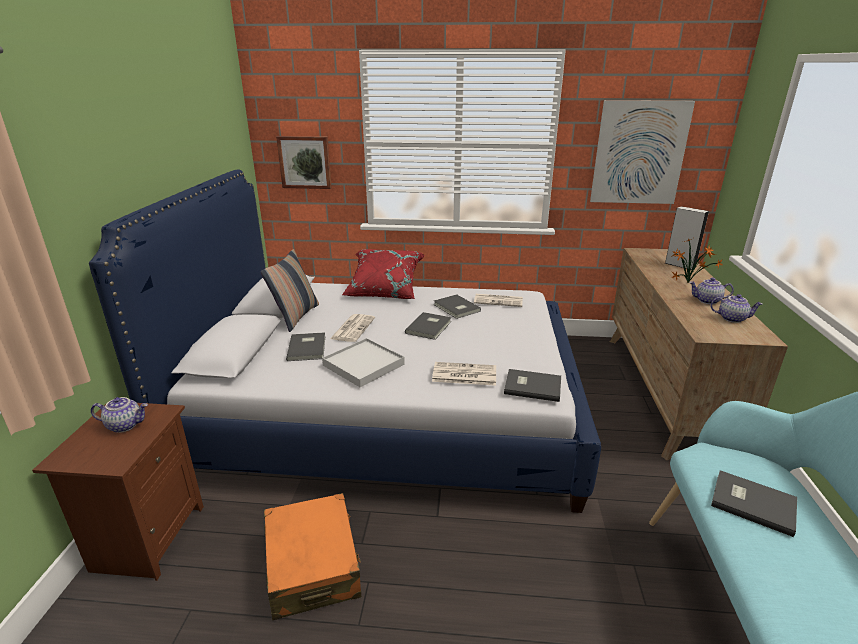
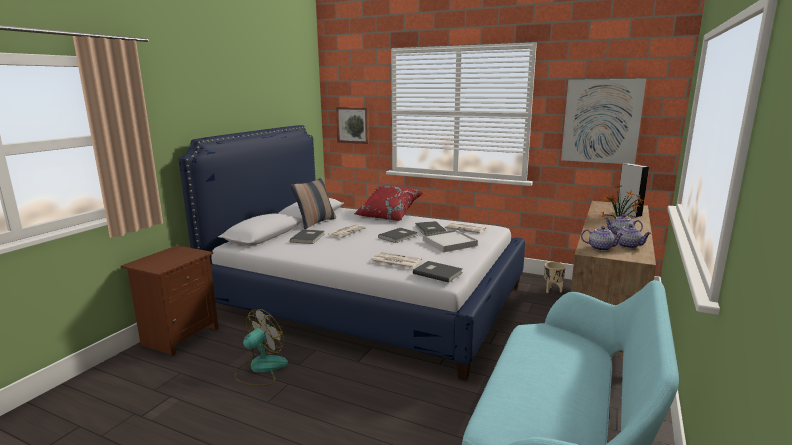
camera: 20 degrees right, 10 degrees down
(125, 425) = (176, 255): teapot -> teapot (600, 248)
(313, 565) = (261, 368): orange suitcase -> fan
(364, 365) = (335, 249): white tray -> white tray (449, 243)
(586, 355) = (552, 290): none -> beige planter
(751, 502) = (543, 356): grey book -> none

